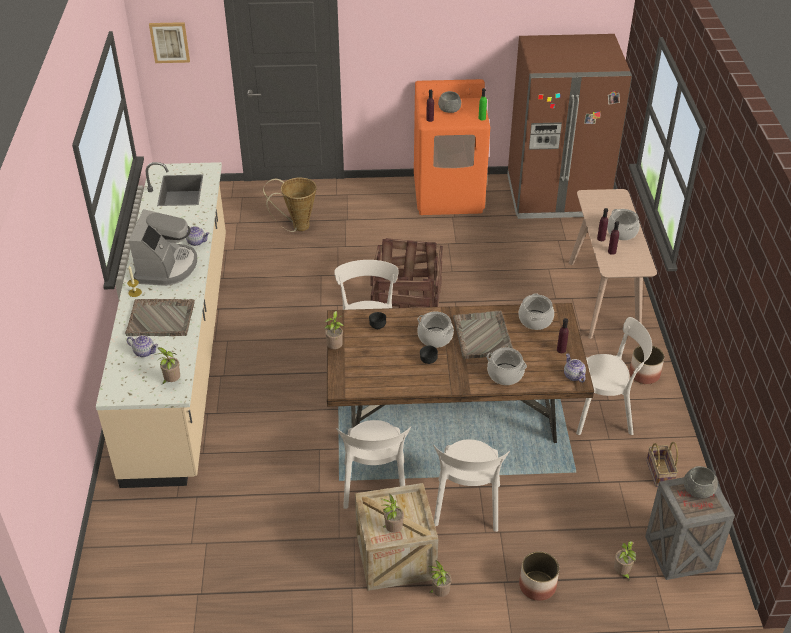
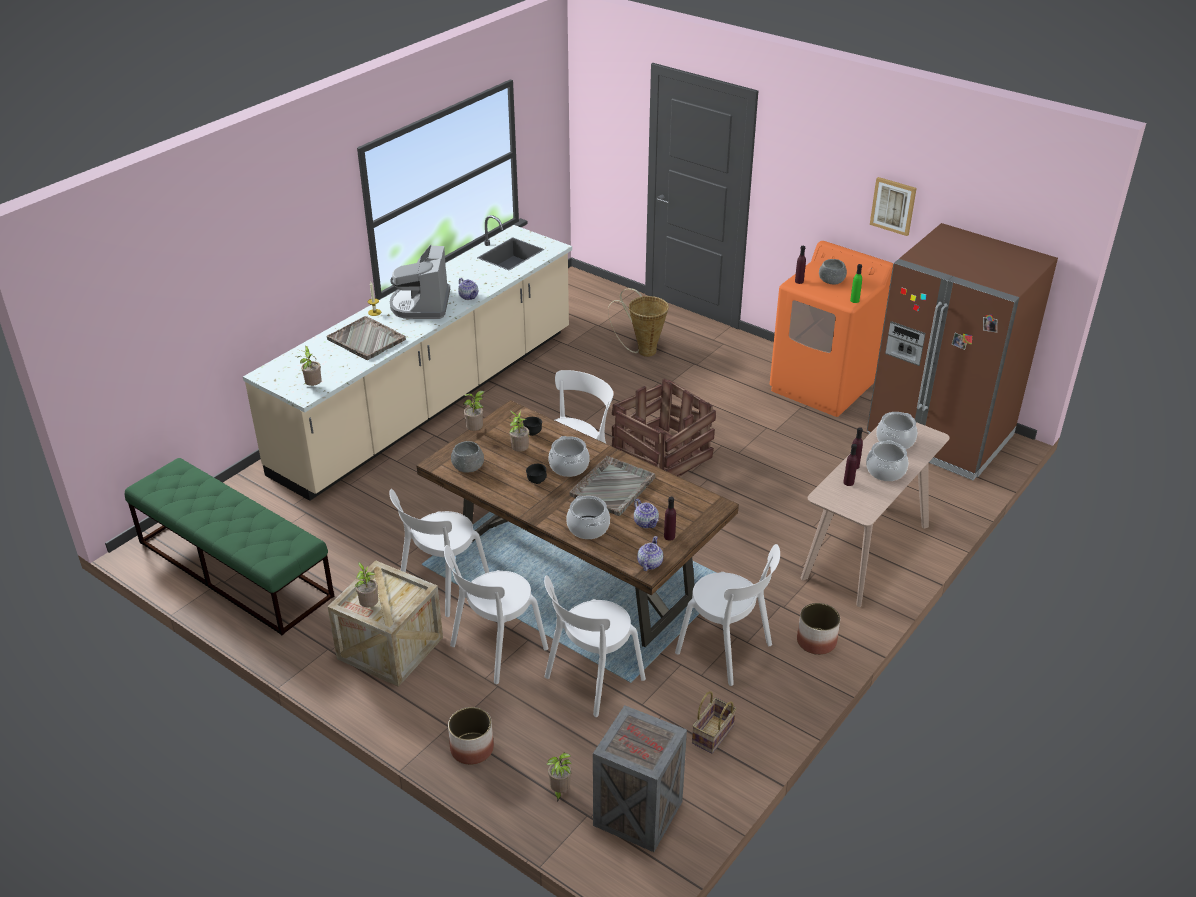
camera: 40 degrees right, 5 degrees down
(144, 352) = (323, 357): teapot -> teapot (646, 523)
(166, 267) = (421, 305): coffee machine -> coffee machine turned 135 degrees clockwise
(169, 42) = (599, 119): picture -> picture (893, 205)
(195, 578) = (234, 568): none -> green bench
(439, 593) = (386, 698): potted plant -> potted plant (519, 451)
(535, 320) = (681, 500): cooking pot -> cooking pot (895, 441)
(551, 487) = (591, 680): none -> white chair
(698, 490) = (652, 736): grey bowl -> grey bowl (468, 467)

